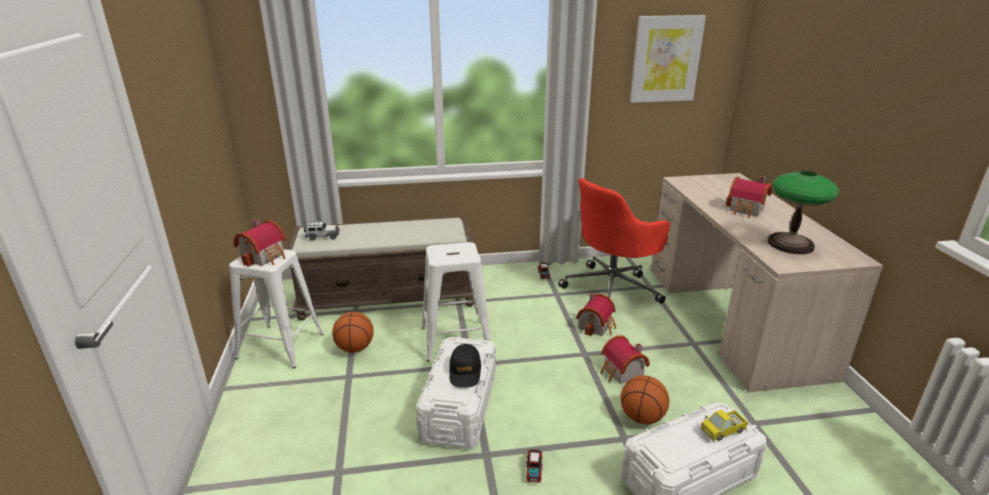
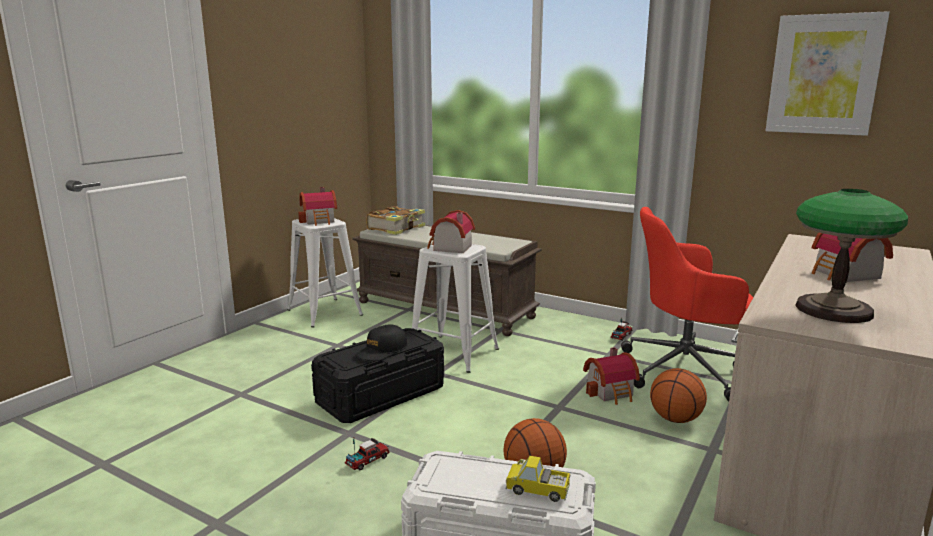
camera: 40 degrees right, 10 degrees down
(322, 236) = (397, 228): toy car -> book
(355, 348) = (369, 331): basketball -> basketball (675, 419)
(460, 407) = (381, 395): white storage box -> black storage box
(621, 373) = (574, 436): toy house -> toy house (449, 248)

